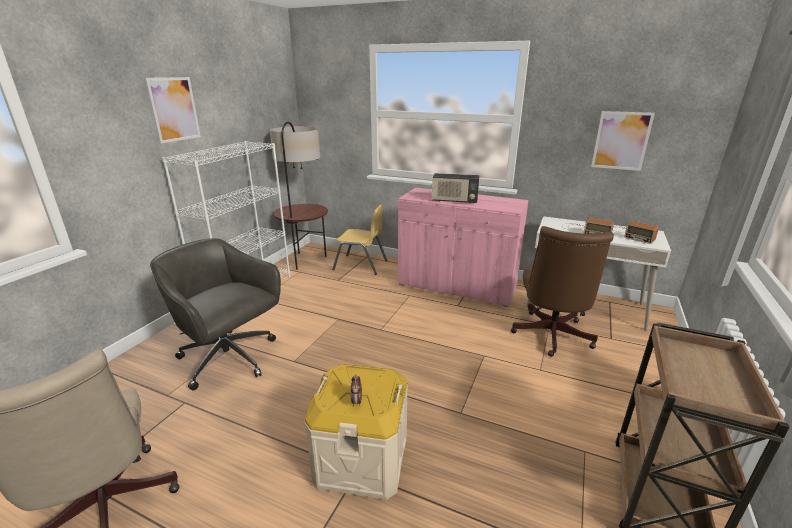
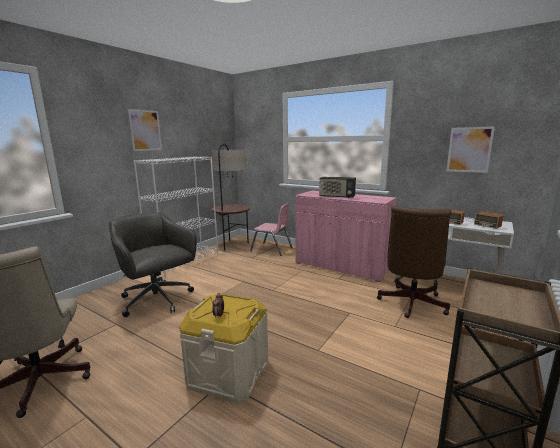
camera: 10 degrees right, 10 degrees down
(360, 265) = (271, 249): yellow chair -> pink chair

